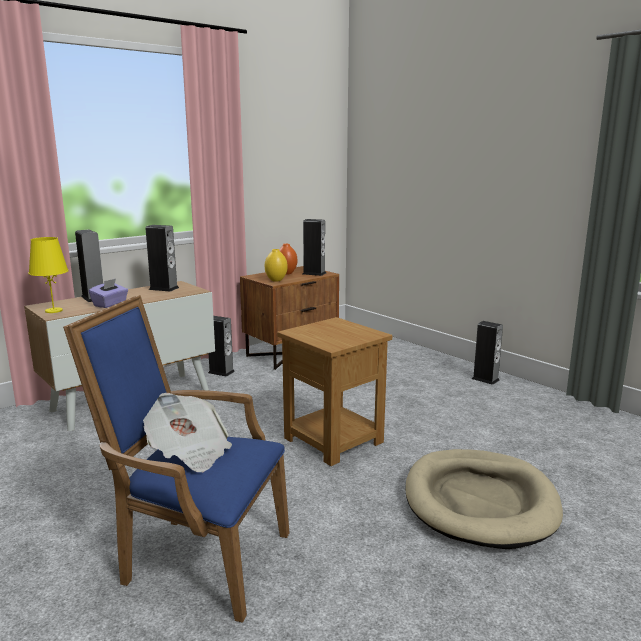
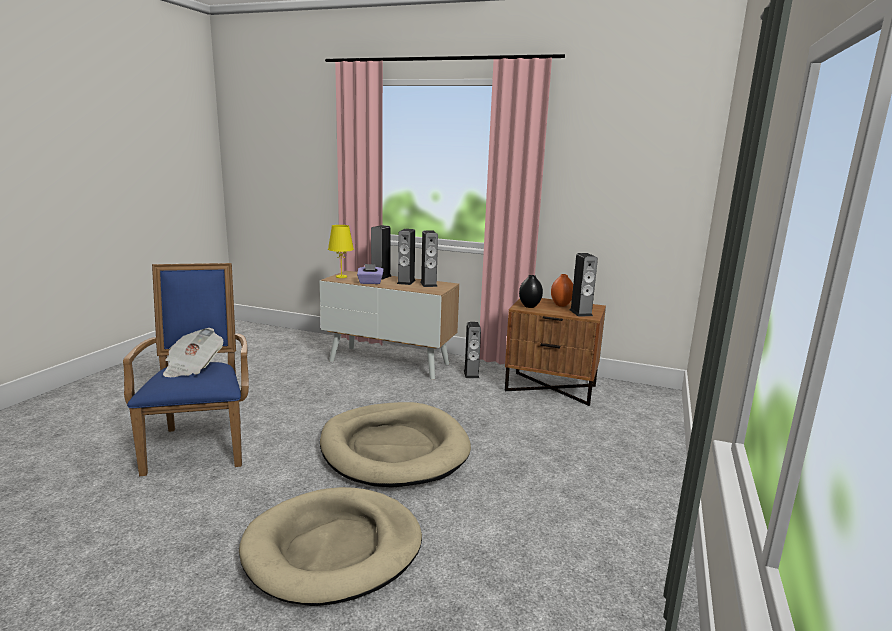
camera: 60 degrees right, 0 degrees up
(276, 280) = (529, 306): yellow vase -> black vase
(332, 440) = (394, 449): brown side table -> beige dog bed
(485, 379) = (645, 508): speaker -> speaker (406, 282)

